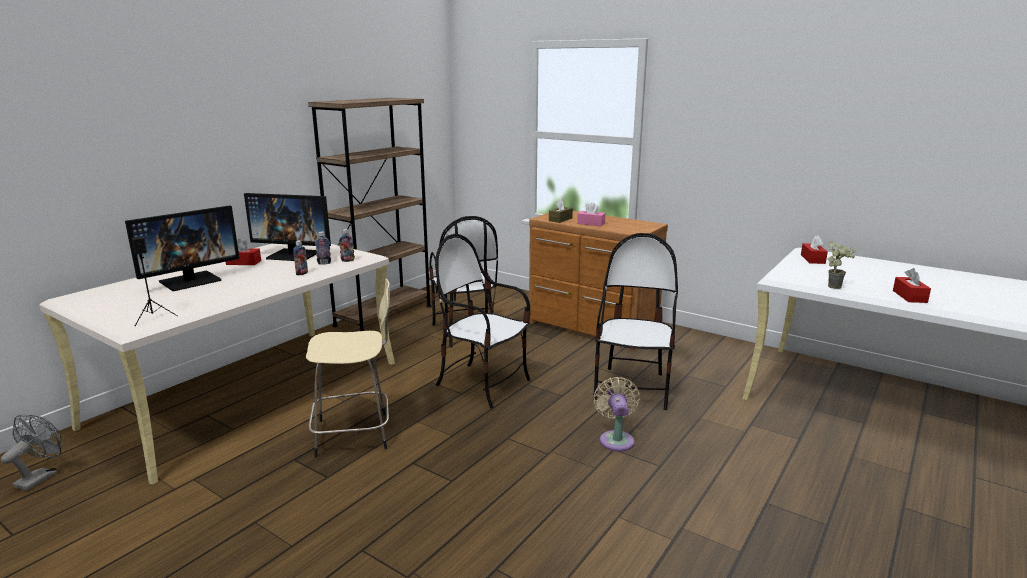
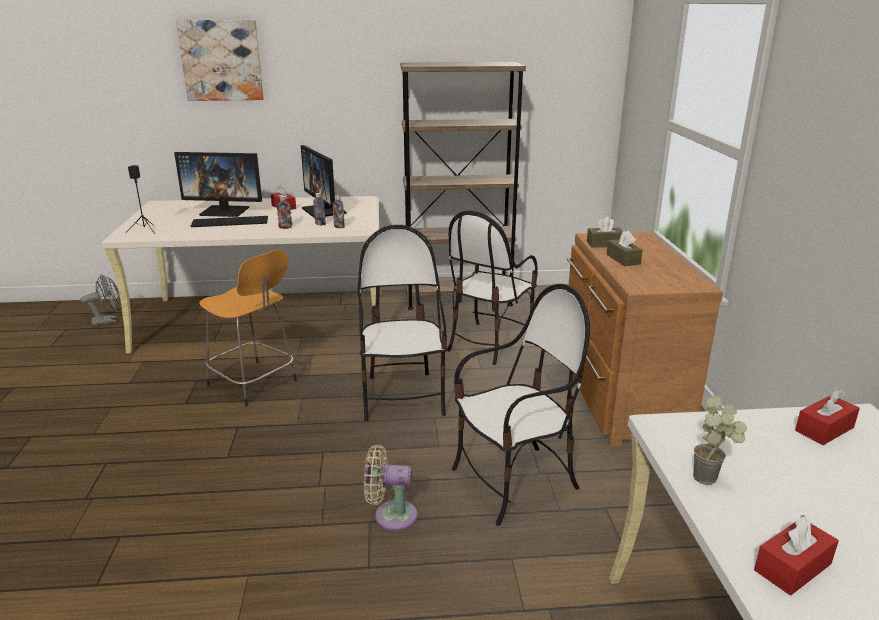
camera: 50 degrees right, 5 degrees up
(126, 108) = (221, 60): none -> picture
(229, 285) = (231, 221): none -> keyboard
(356, 434) = (254, 384): beige stool -> orange stool
(591, 223) = (623, 259): pink tissue box -> brown tissue box
(616, 439) = (391, 515): beige fan -> beige fan turned 135 degrees counterclockwise

